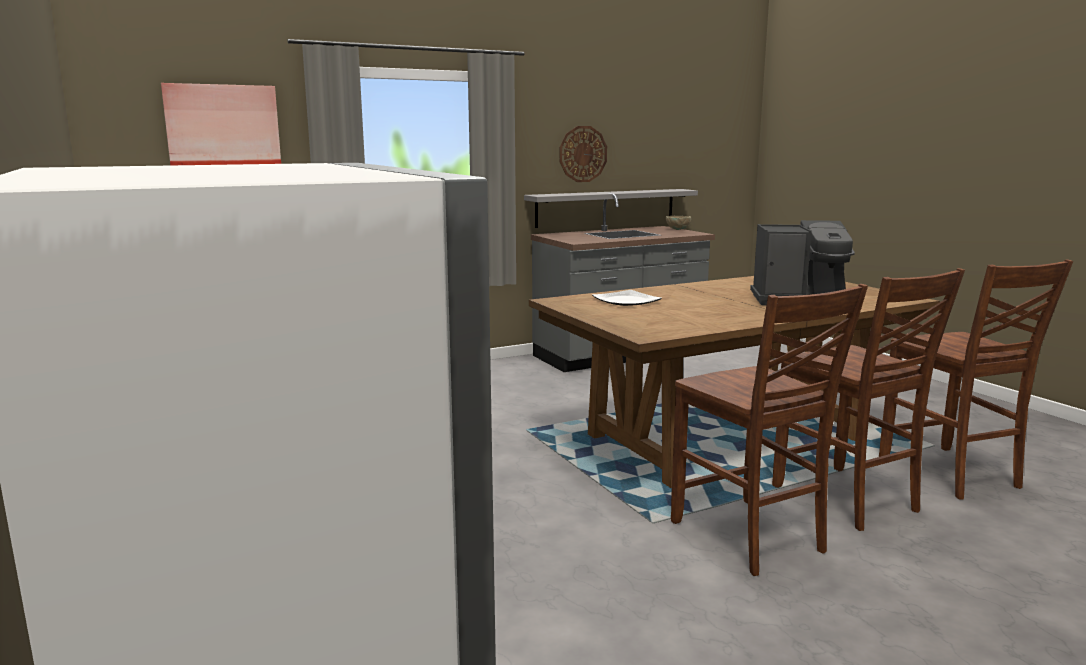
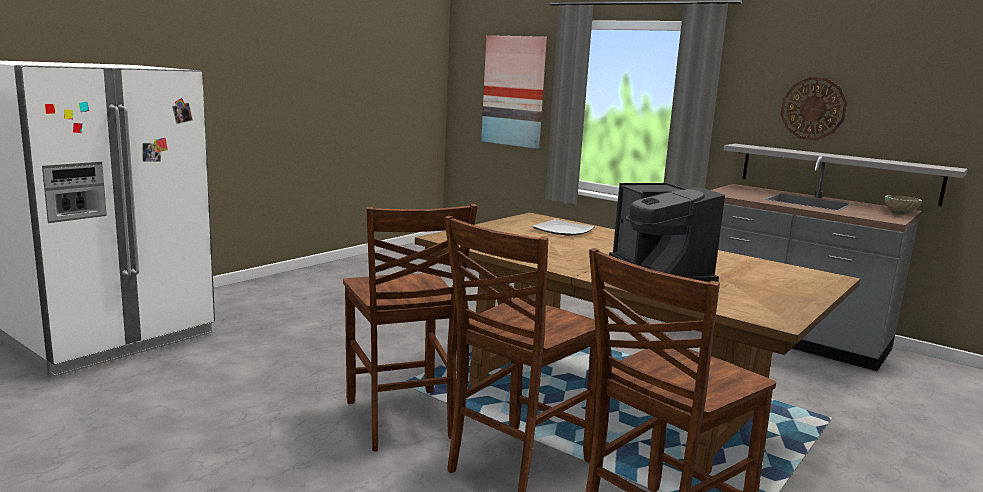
camera: 65 degrees right, 0 degrees up
(749, 537) = (401, 421): brown chair -> brown chair turned 60 degrees counterclockwise

